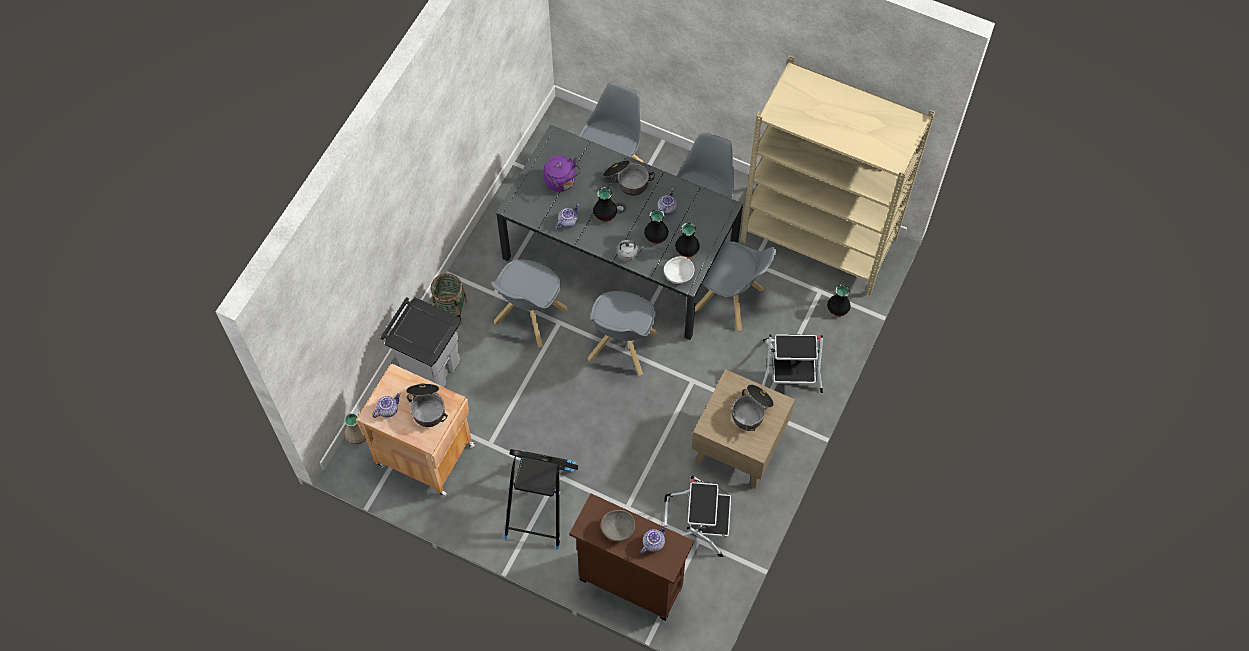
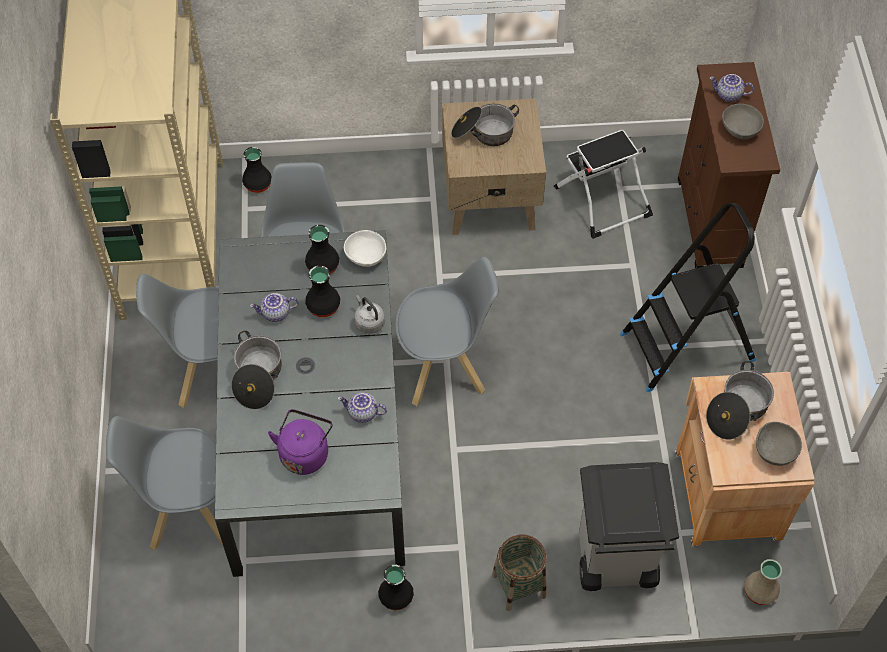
camera: 120 degrees left, 5 degrees down
(388, 409) = (774, 452): teapot -> grey bowl
(529, 317) = (468, 487): grey chair -> none
(604, 213) = (325, 377): black vase -> black vase (396, 597)
(790, 367) = (361, 195): step ladder -> none

